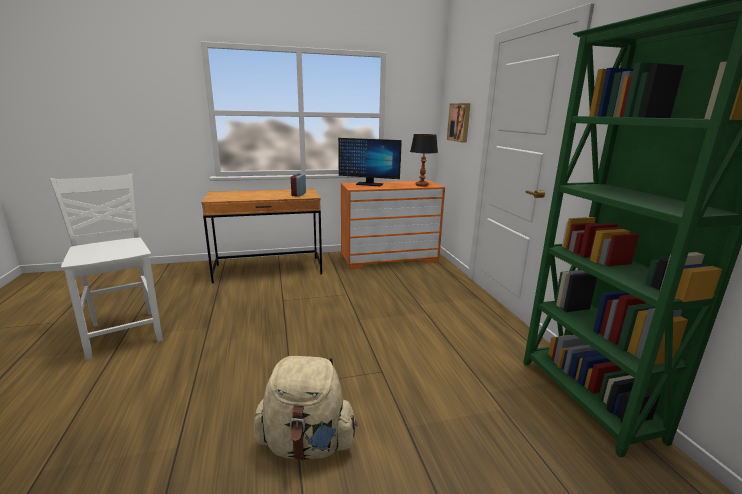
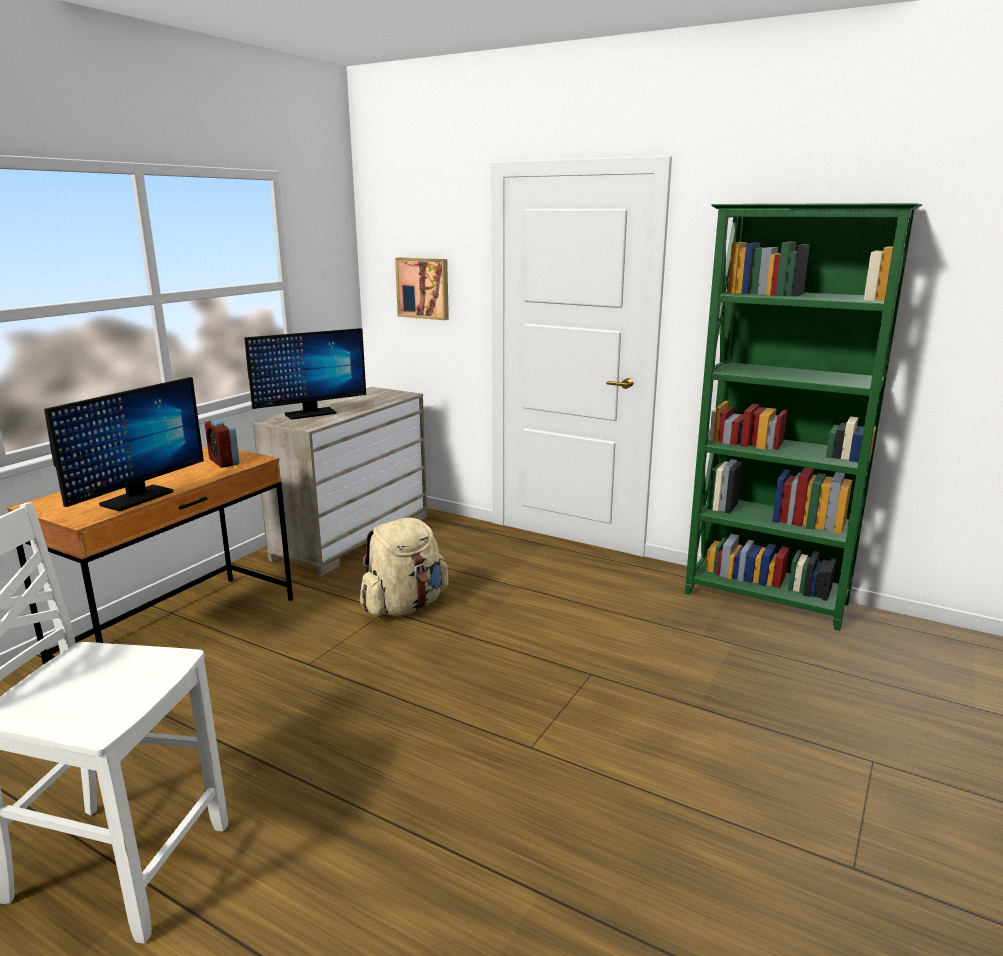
camera: 45 degrees left, 0 degrees up
(241, 198) = (136, 498): none -> monitor
(307, 443) = (650, 782): beige backpack -> beige backpack (405, 606)
(389, 259) = (352, 536): orange dresser -> beige dresser
(422, 185) = (388, 398): table lamp -> none

